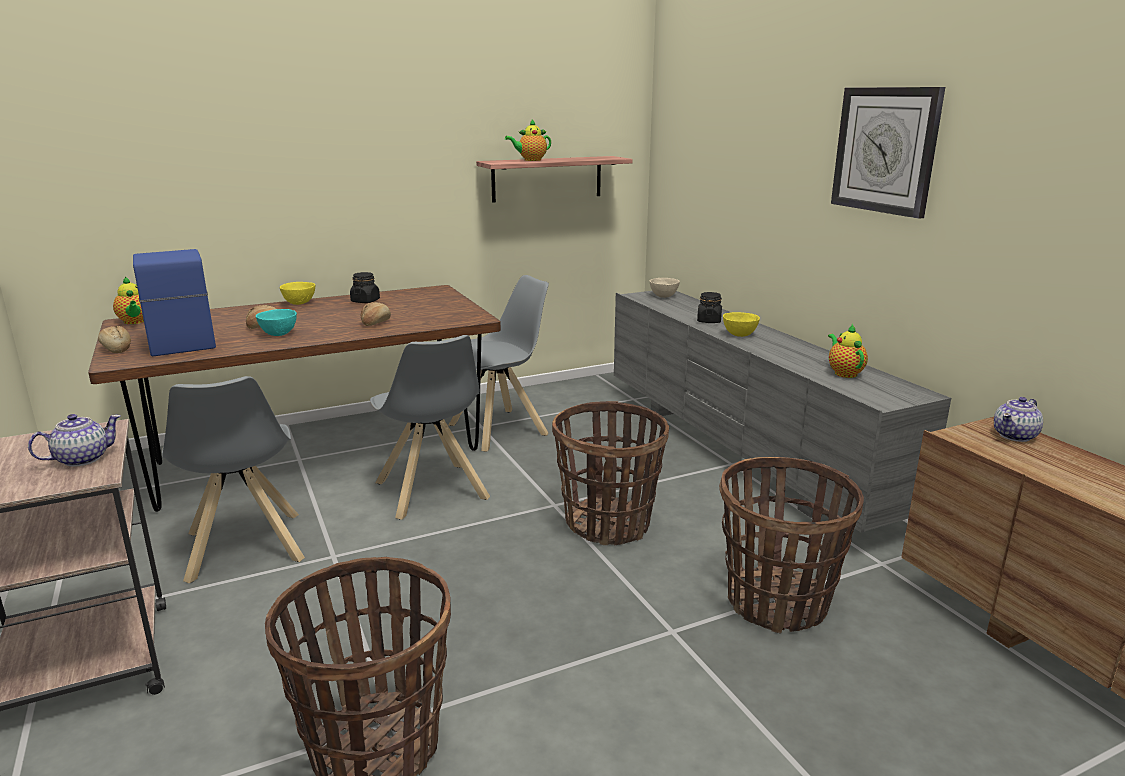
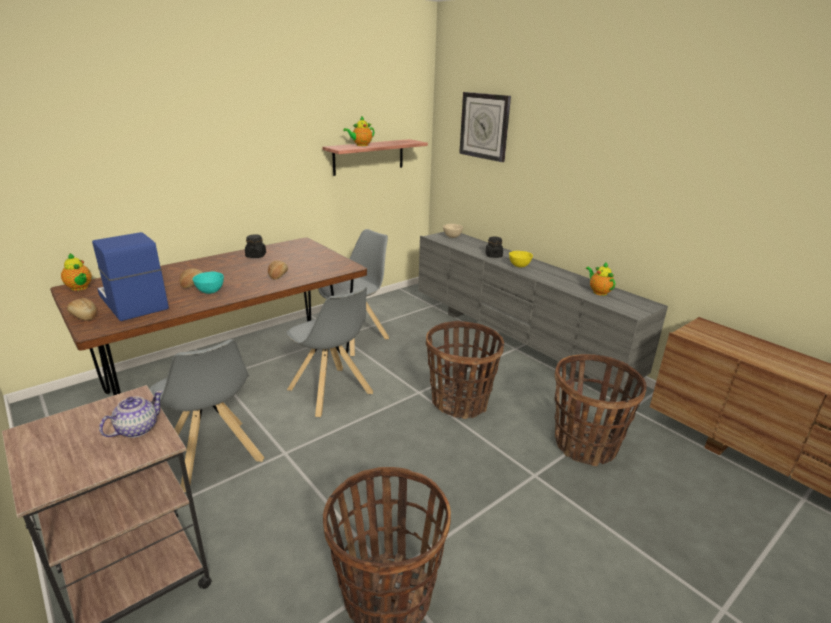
camera: 15 degrees left, 5 degrees up
(300, 303) = (206, 261): yellow bowl -> none
(885, 150) = (623, 149): wall clock -> wall clock (484, 126)
(1015, 436) = (717, 331): teapot -> none

